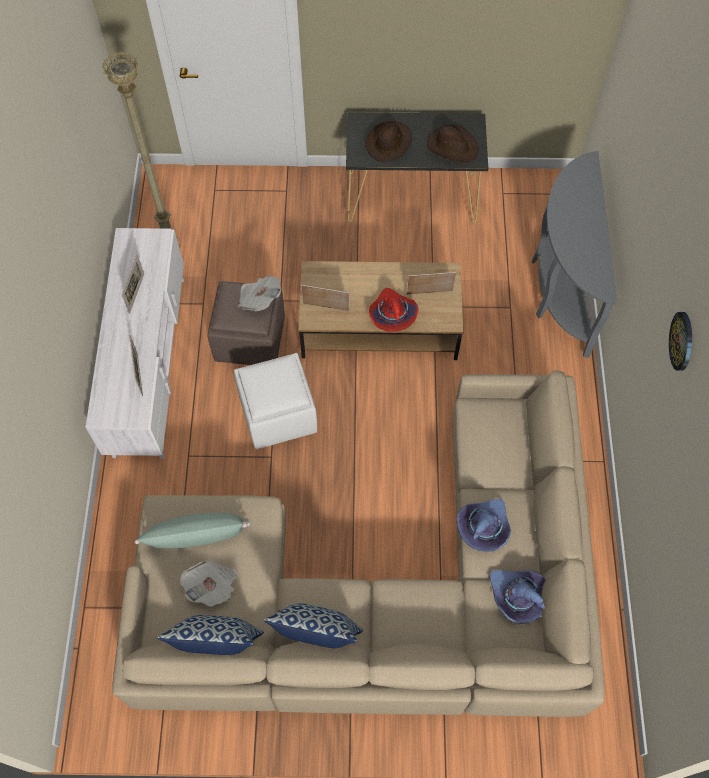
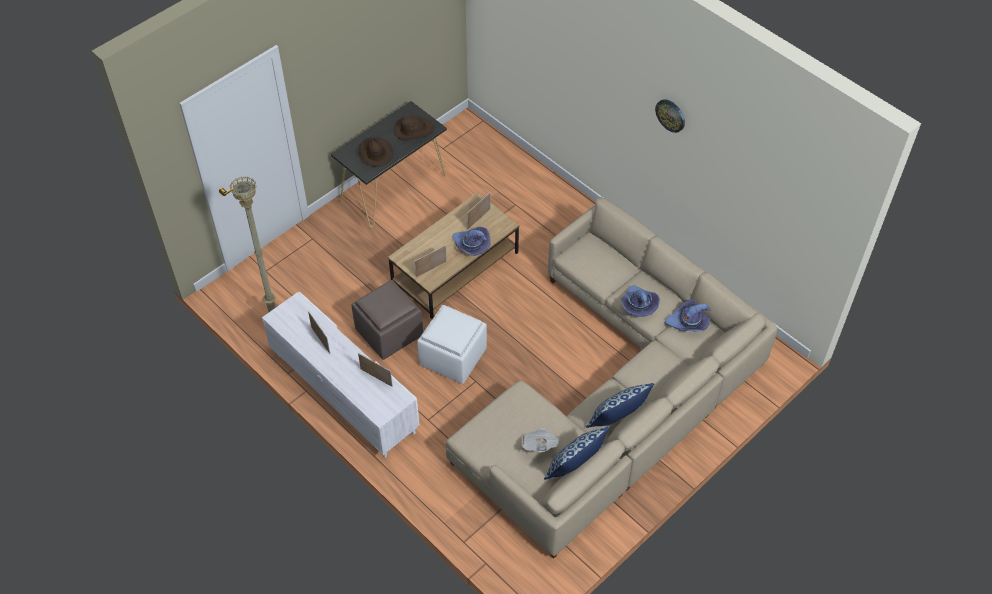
camera: 45 degrees left, 10 degrees down
(196, 536) = (501, 432): green pillow -> none
(259, 299) = (391, 292): newspaper -> none
(392, 314) = (471, 245): red hat -> purple hat
(559, 287) = (529, 174): grey console table -> none

